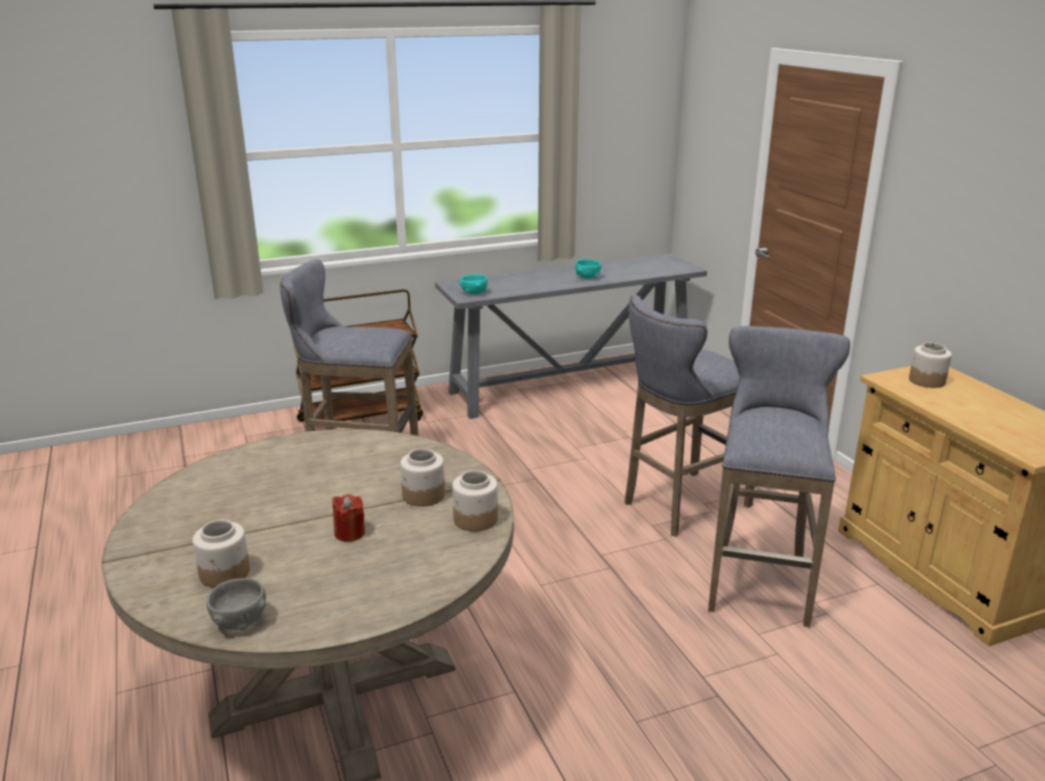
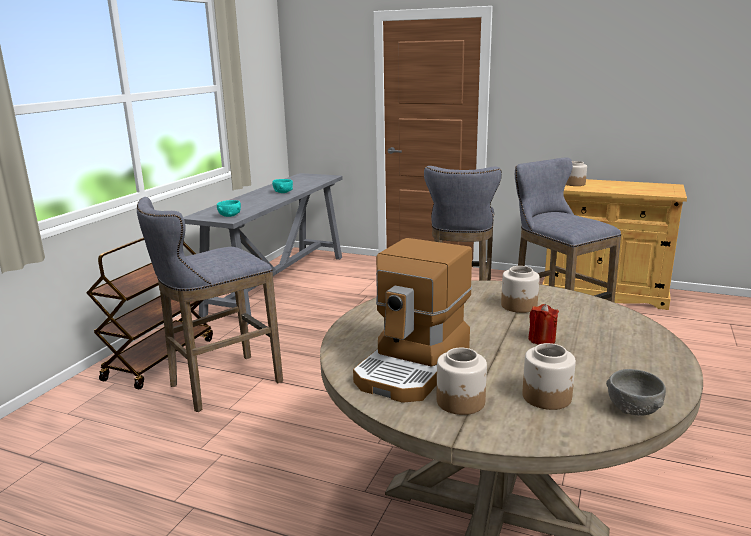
camera: 45 degrees left, 5 degrees down
(225, 498) = (414, 366): none -> coffee machine
(475, 519) = (575, 302): jar -> jar (461, 402)

